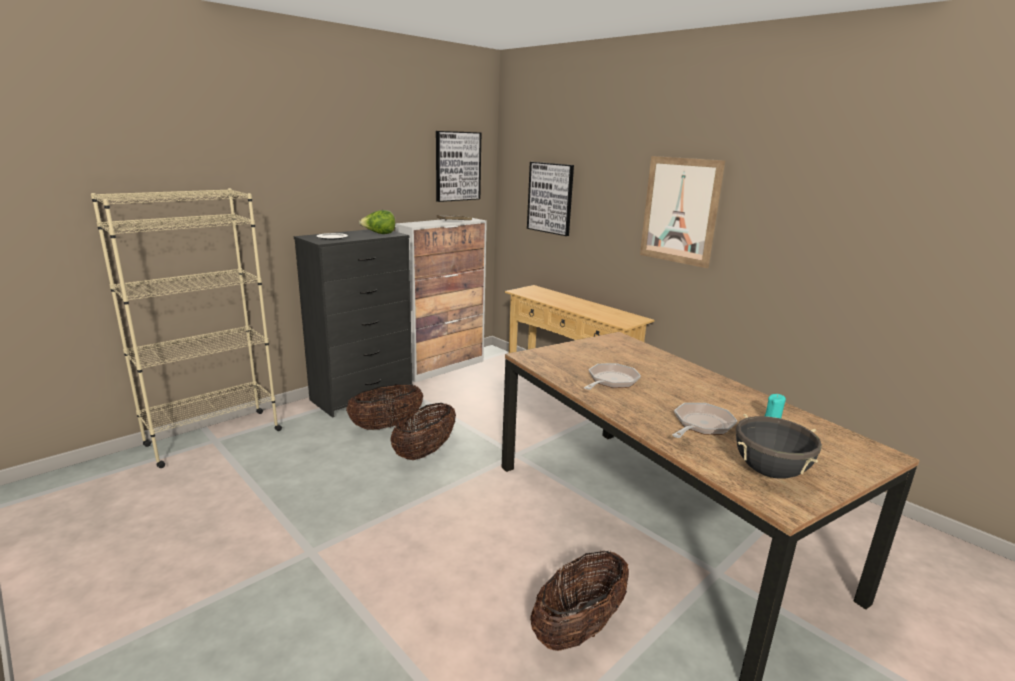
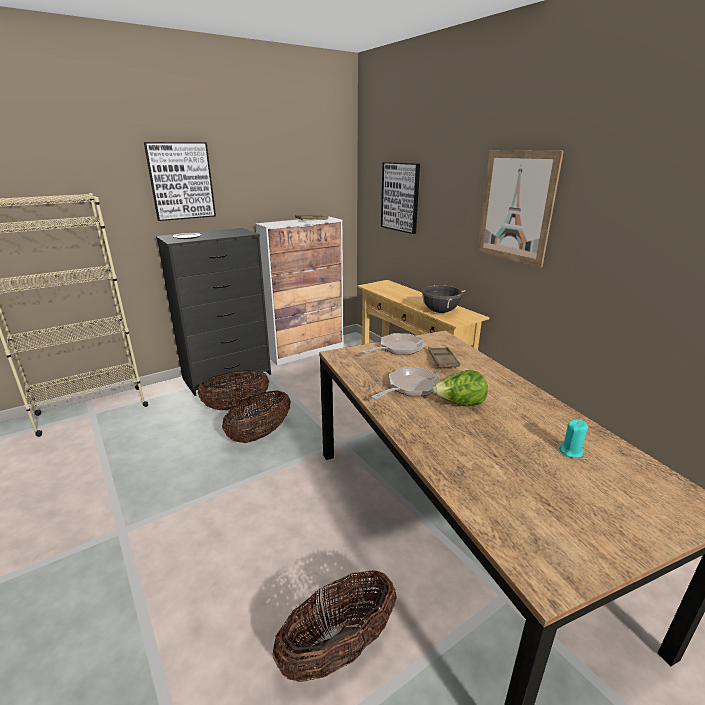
camera: 10 degrees right, 5 degrees up
(379, 234) = (233, 233): lettuce -> lettuce (459, 404)
(457, 166) = (316, 169): picture -> picture (181, 181)
(630, 358) = (443, 360): none -> brown tray
(701, 425) = (486, 449): frying pan -> frying pan (398, 348)
(770, 472) = (546, 523): black cooking pot -> black cooking pot (440, 311)

